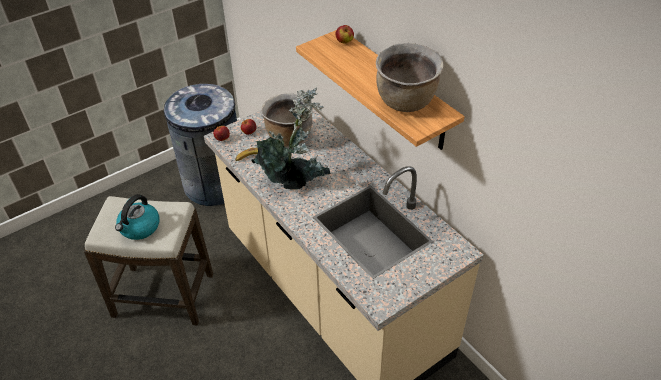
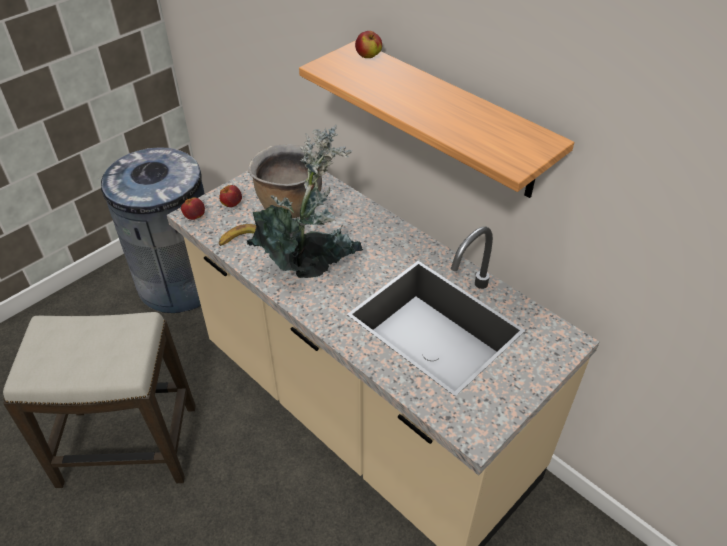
camera: 10 degrees left, 0 degrees up
(139, 228) = (86, 358): kettle -> none
(406, 102) = (484, 129): brown cooking pot -> none

